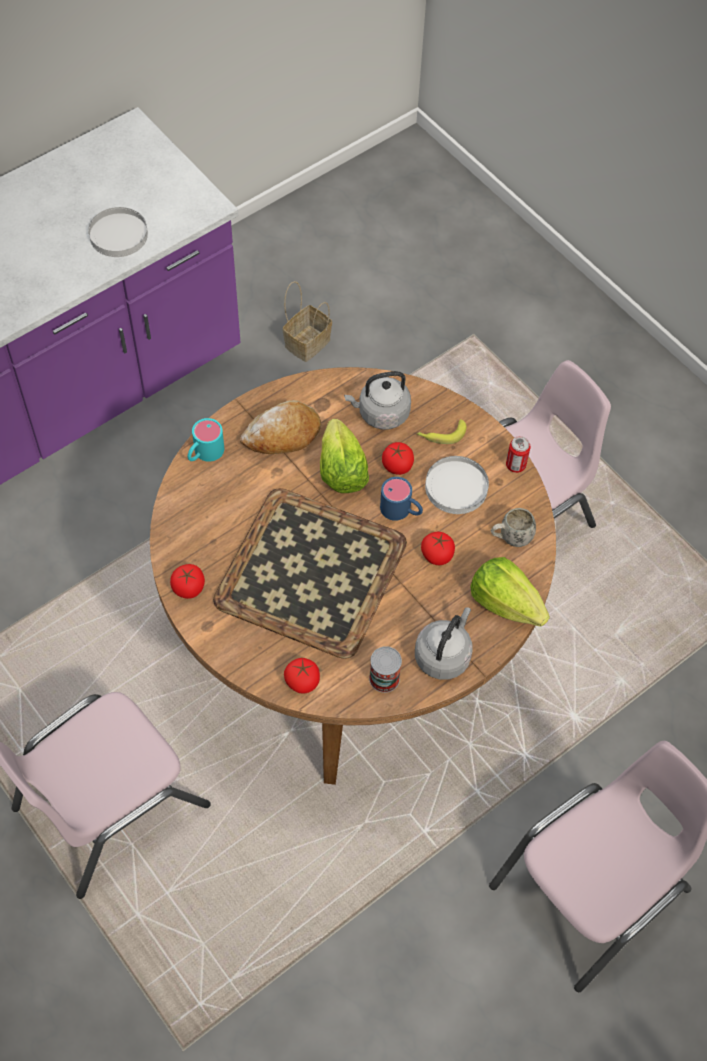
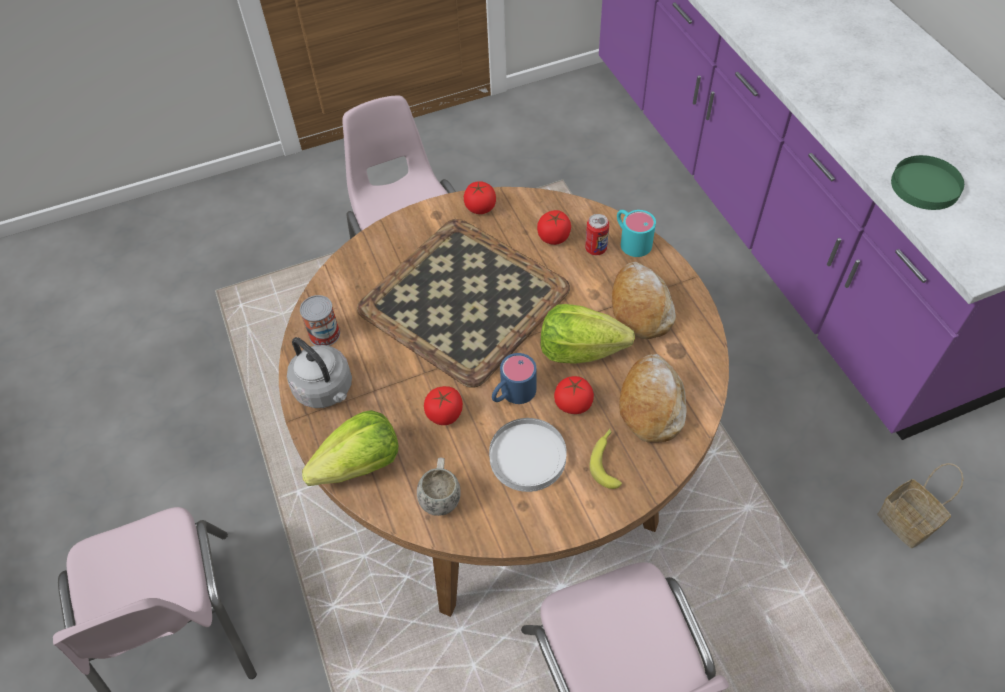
camera: 110 degrees right, 5 degrees down
(118, 234) = (926, 185): white plate -> green plate
(302, 681) = (351, 271): tomato -> tomato (554, 237)
(381, 414) = (651, 404): grey kettle -> bread
(515, 465) = (541, 532): can -> can (595, 249)

